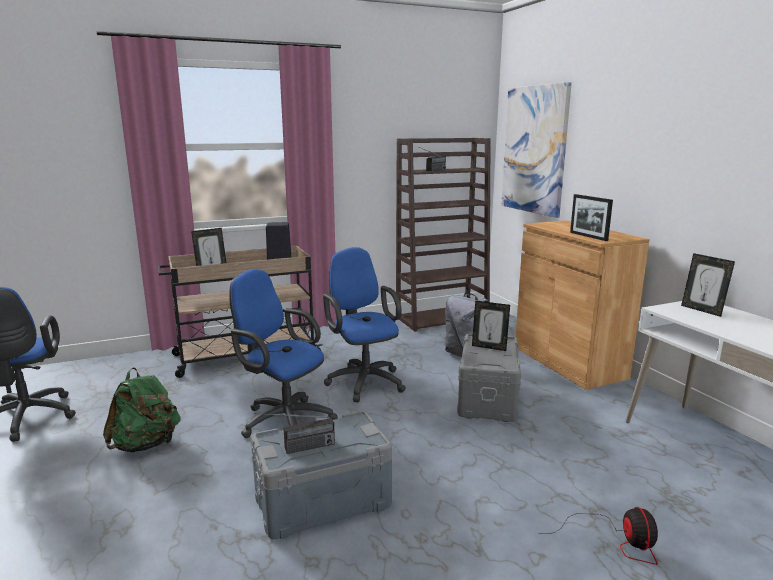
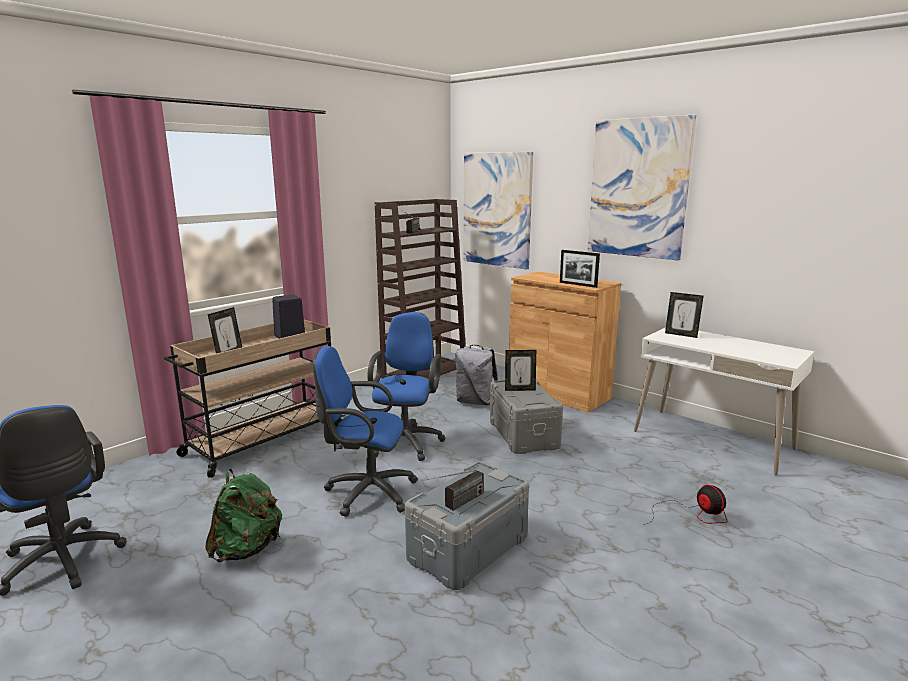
camera: 25 degrees left, 0 degrees up
(364, 381) = (406, 441): blue office chair -> blue office chair turned 60 degrees clockwise
(678, 121) = (638, 188): none -> picture

